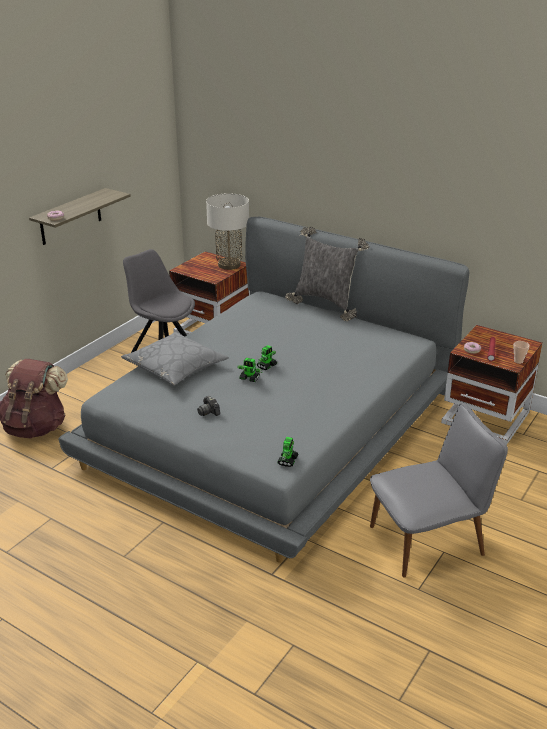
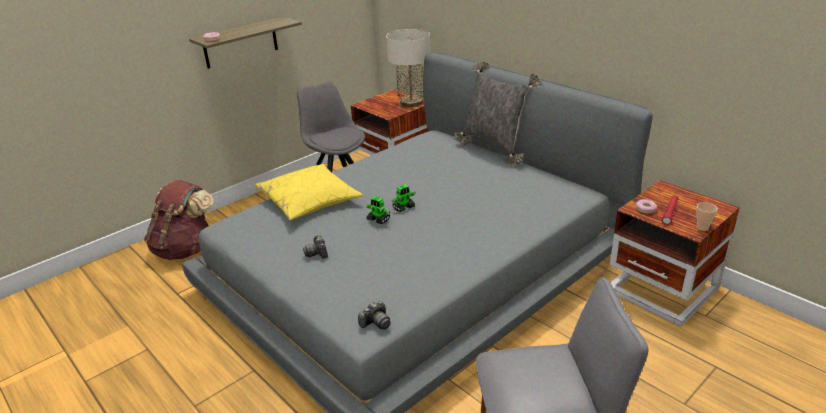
camera: 15 degrees right, 0 degrees up
(175, 367) = (309, 201): grey pillow -> yellow pillow
(288, 460) = (376, 323): toy robot -> camera

